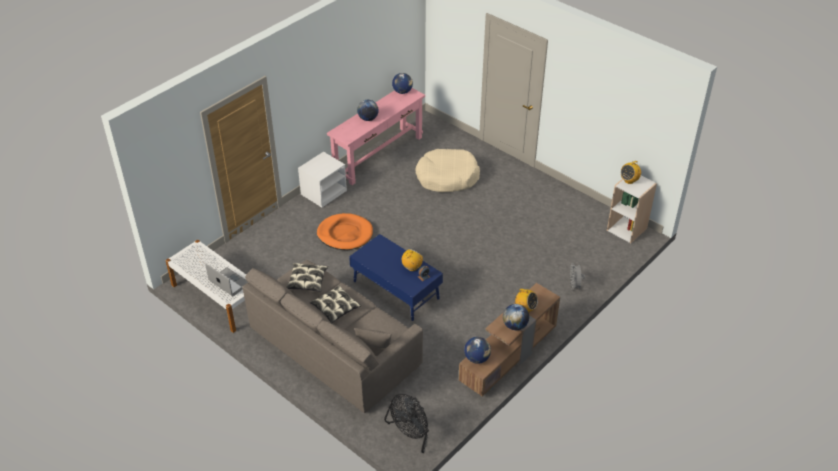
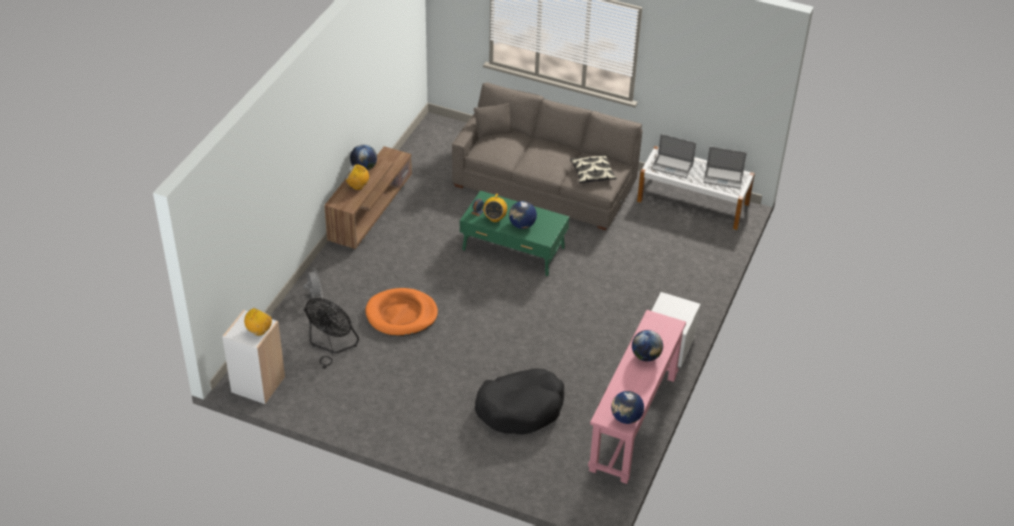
camera: 160 degrees right, 0 degrees up
(195, 261) = (723, 177): none -> laptop
(335, 308) = (548, 155): pillow -> none
(345, 234) = (607, 298): orange dog bed -> orange dog bed (401, 315)
(395, 290) = (514, 249): blue coffee table -> green coffee table
(411, 430) = (439, 138): black fan -> black fan (329, 345)
(447, 177) = (520, 408): beige dog bed -> black dog bed
(477, 358) = (395, 160): globe -> globe (522, 225)

